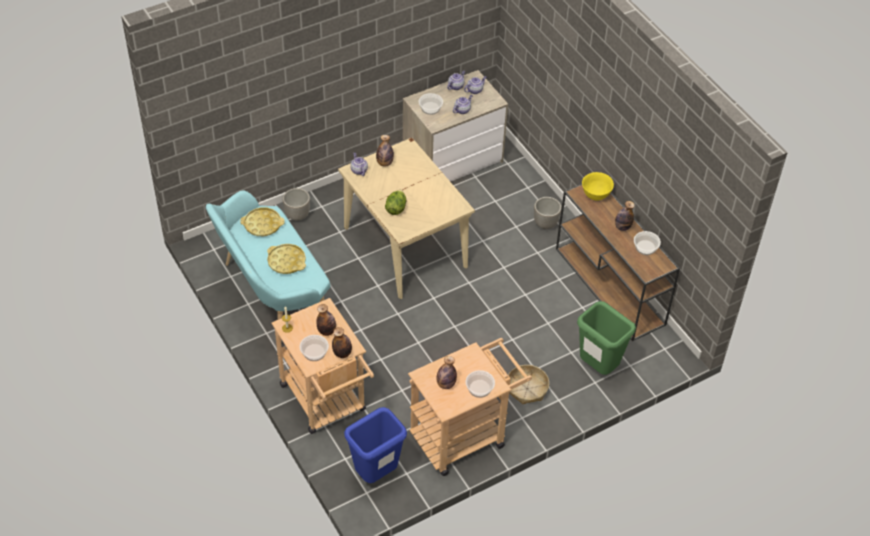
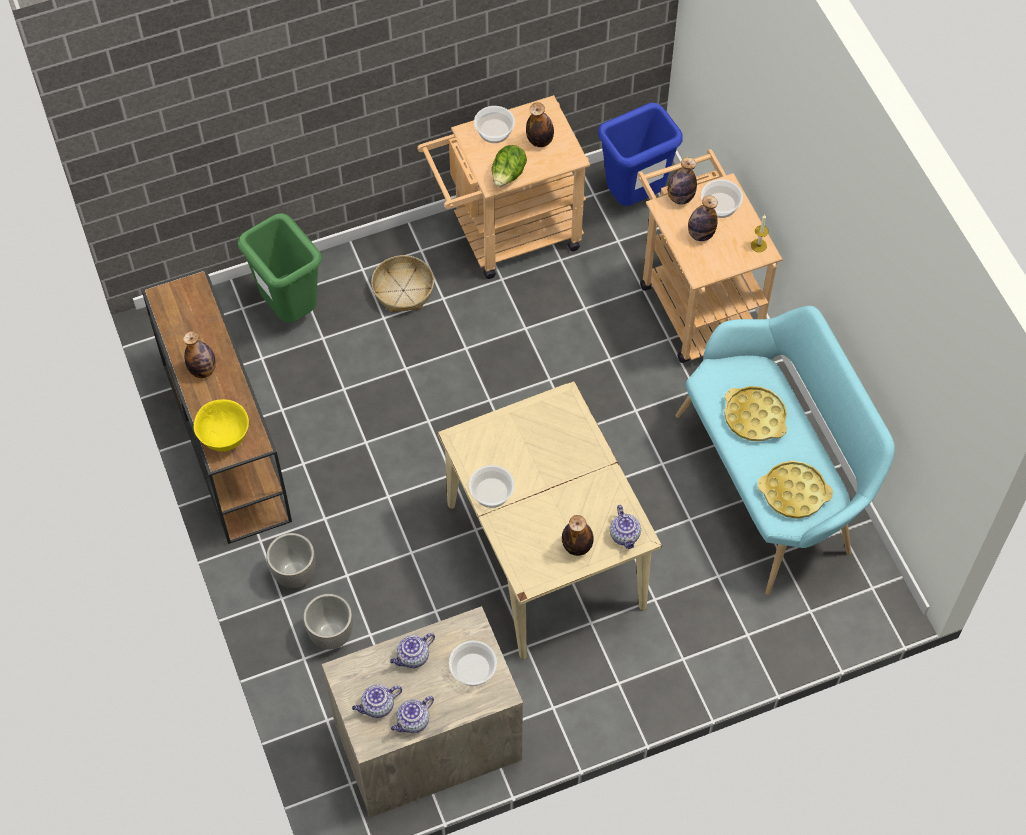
camera: 170 degrees left, 10 degrees up
(297, 215) = (727, 643): planter -> planter (331, 635)
(396, 208) = (569, 448): lettuce -> lettuce (508, 176)
(645, 247) = (180, 330): bowl -> bowl (491, 493)

